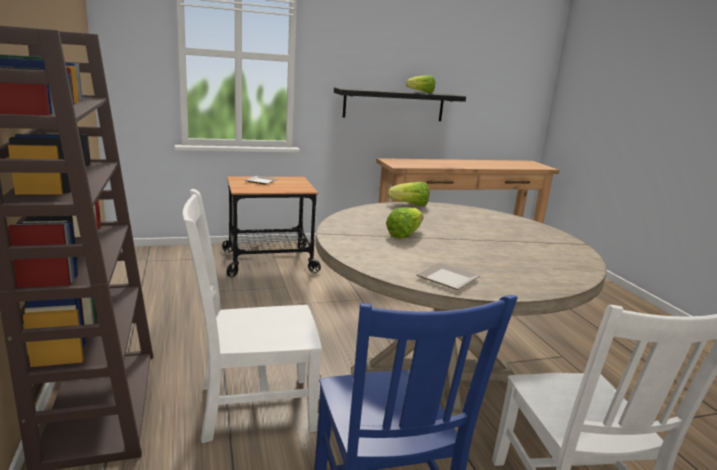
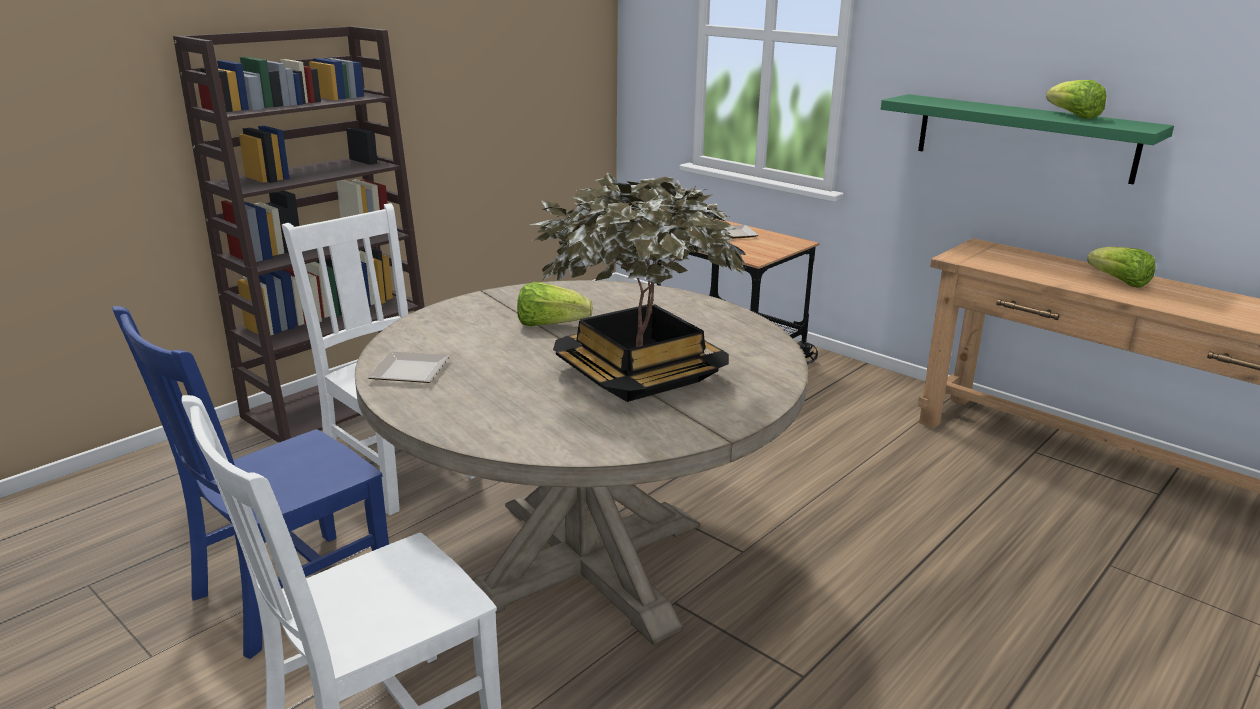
camera: 60 degrees right, 5 degrees up
(394, 105) = (1024, 137): black shelf -> green shelf
(410, 205) = (701, 303): lettuce -> lettuce (1119, 282)
(499, 238) = (639, 376): none -> potted plant

